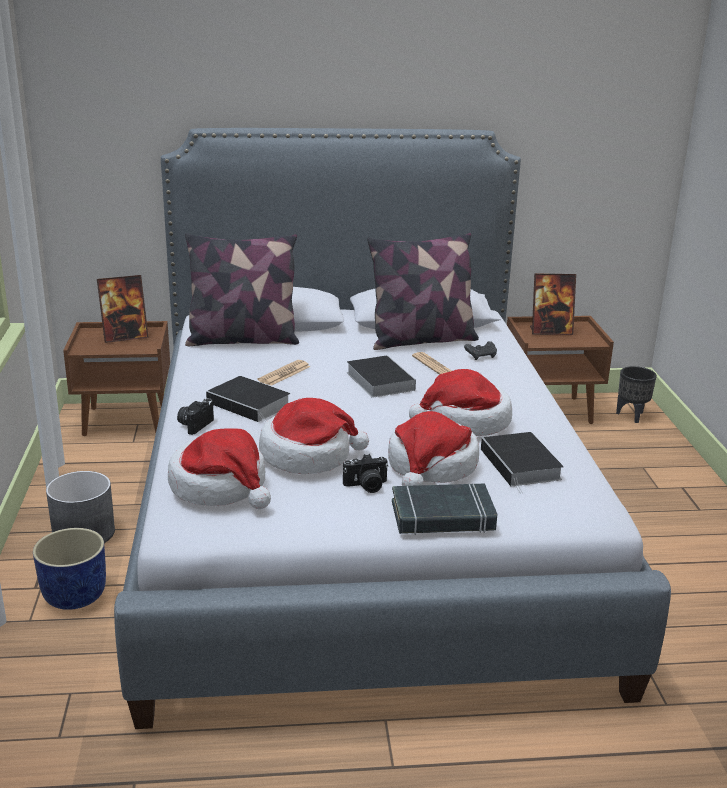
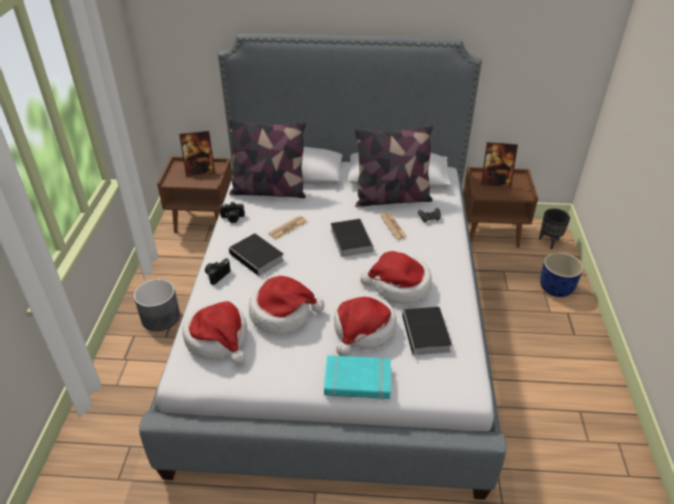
camera: 10 degrees right, 15 degrees up
(75, 596) = (146, 368): blue planter -> blue planter (556, 288)
(366, 486) = (314, 346): camera -> camera (232, 218)
(442, 516) = (357, 381): black book -> turquoise book

